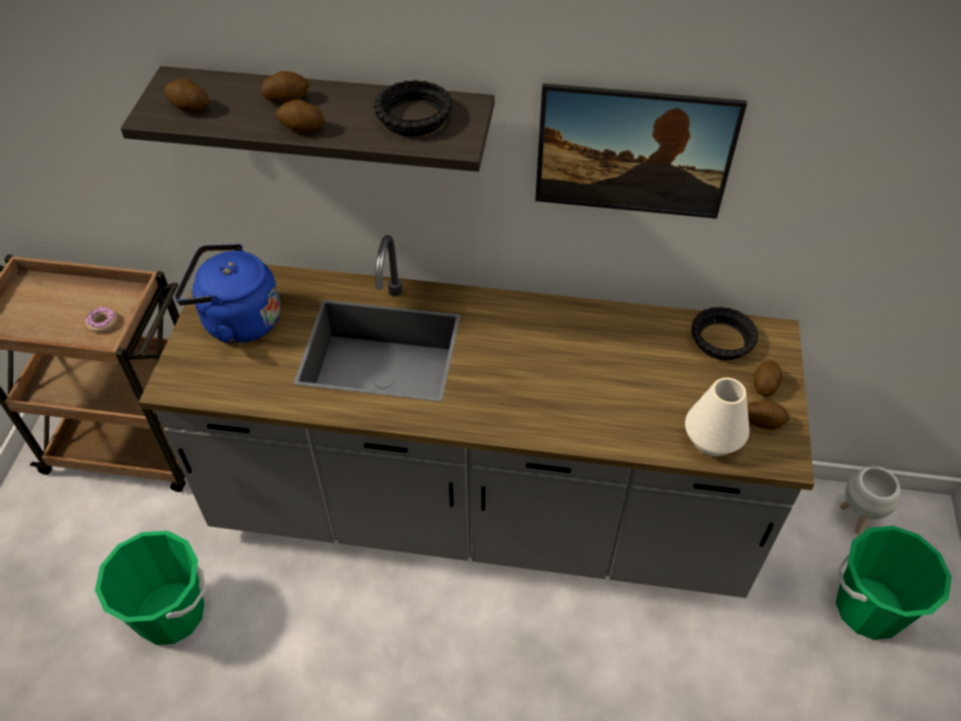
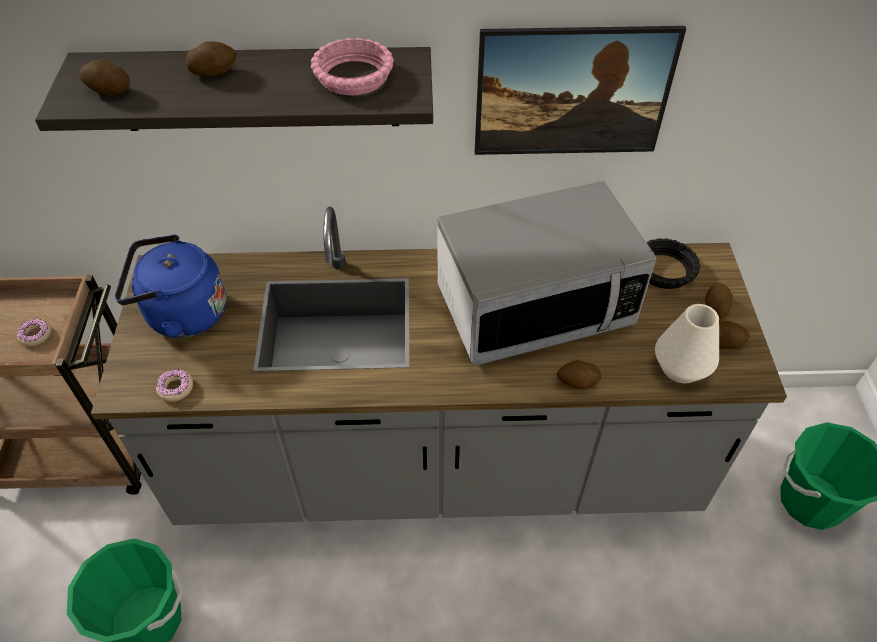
camera: 10 degrees left, 0 degrees up
(219, 390) = (176, 388): none -> donut
(301, 128) = (237, 99): potato -> potato (577, 382)
(414, 117) = (353, 76): black bowl -> pink bowl
(578, 358) = (534, 306): none -> microwave
(856, 518) = (780, 419): white planter -> none

